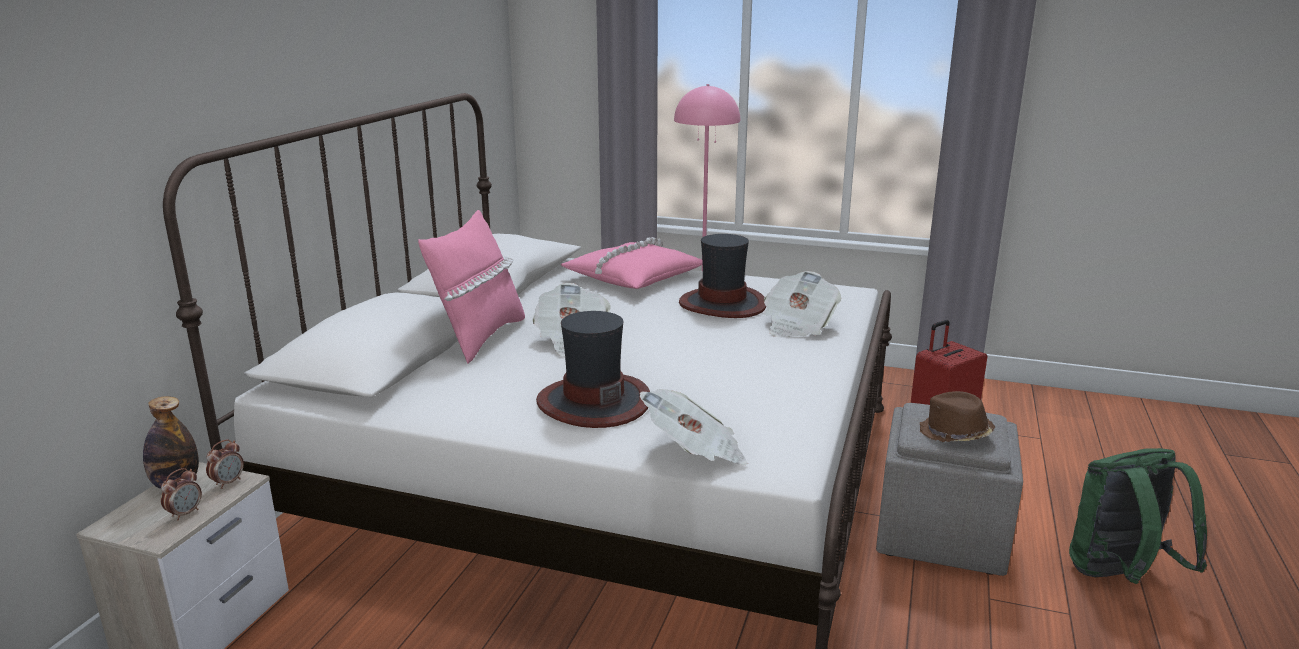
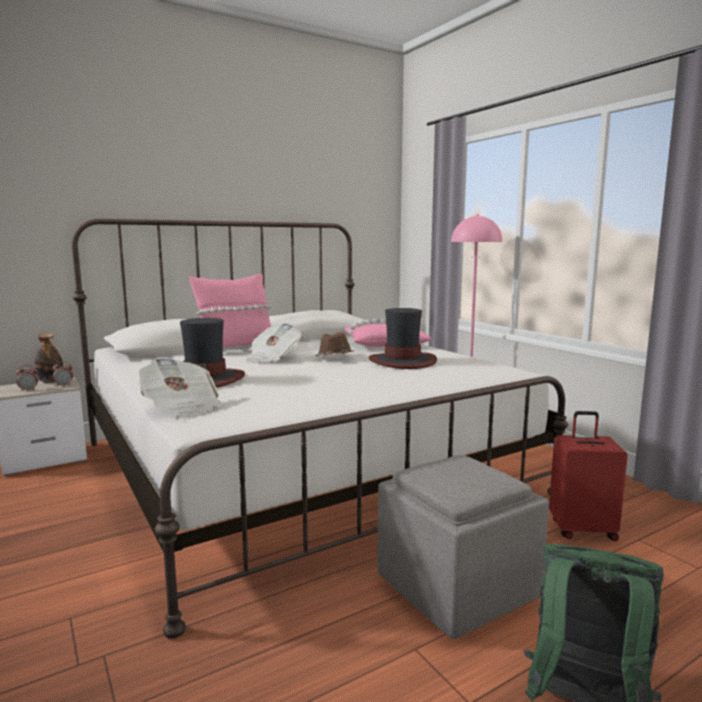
camera: 40 degrees right, 10 degrees down
(797, 325) = (420, 378): newspaper -> none
(954, 434) = (447, 479): brown hat -> brown hat (334, 358)

